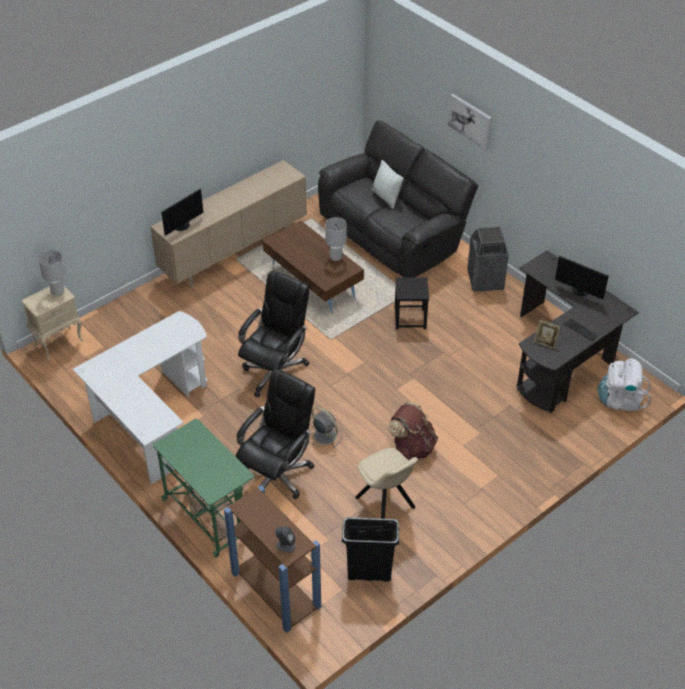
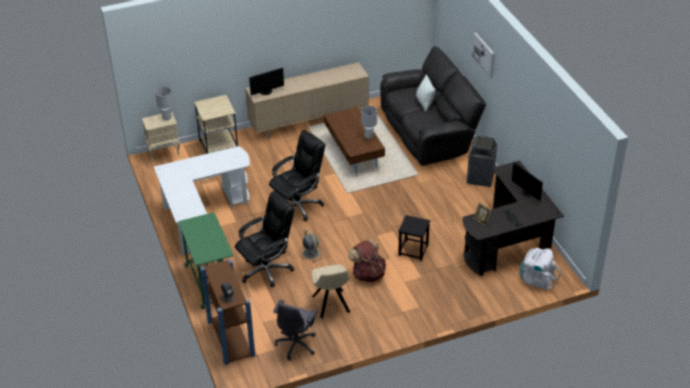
camera: 20 degrees right, 5 degrees down
(129, 312) = (219, 146): none -> beige cart
(369, 573) = (297, 344): black trash can -> grey office chair
(410, 319) = (411, 192): black stool -> black stool (413, 250)

